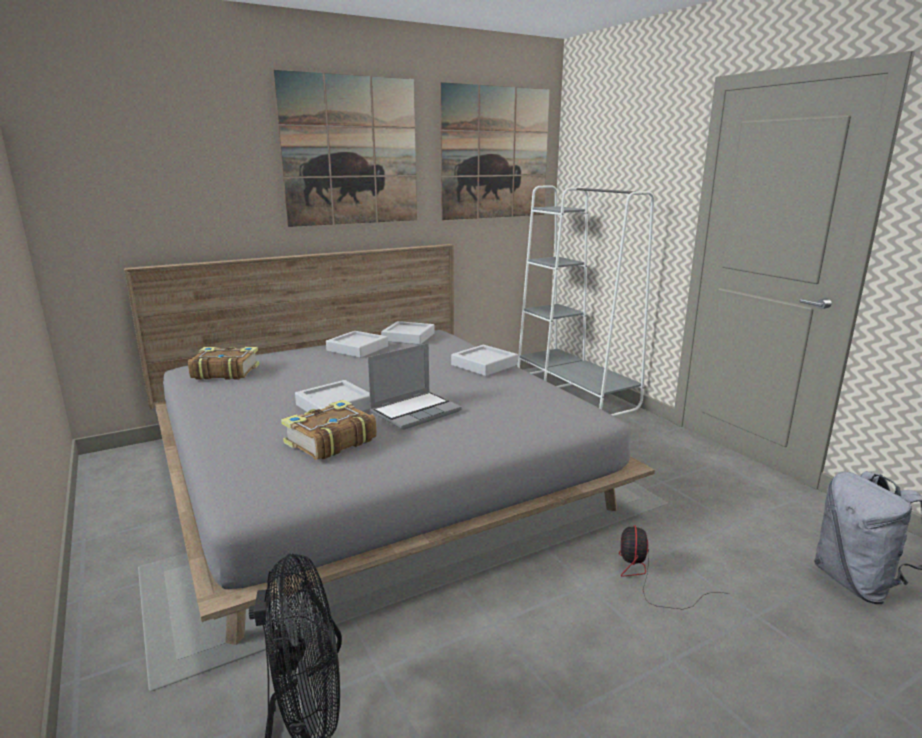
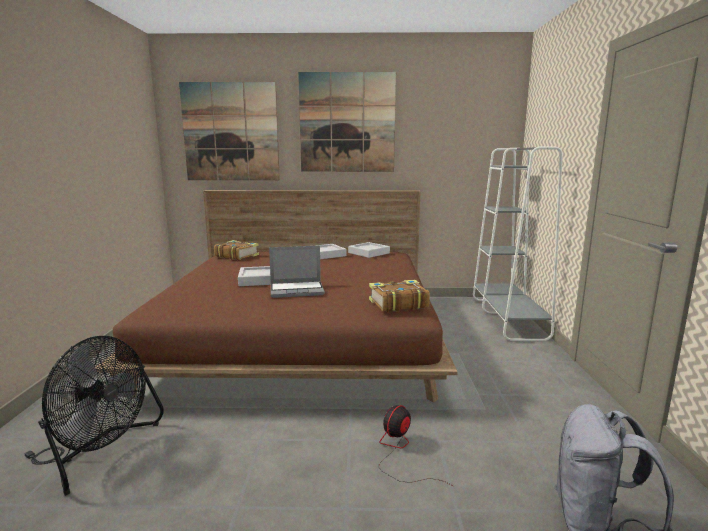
camera: 30 degrees right, 5 degrees down
(329, 441) = (225, 295): book -> book (397, 304)
(375, 474) = (301, 338): grey bed -> brown bed
(484, 365) = (389, 274): grey tray -> none
(495, 153) = (463, 124): picture -> picture (230, 132)

